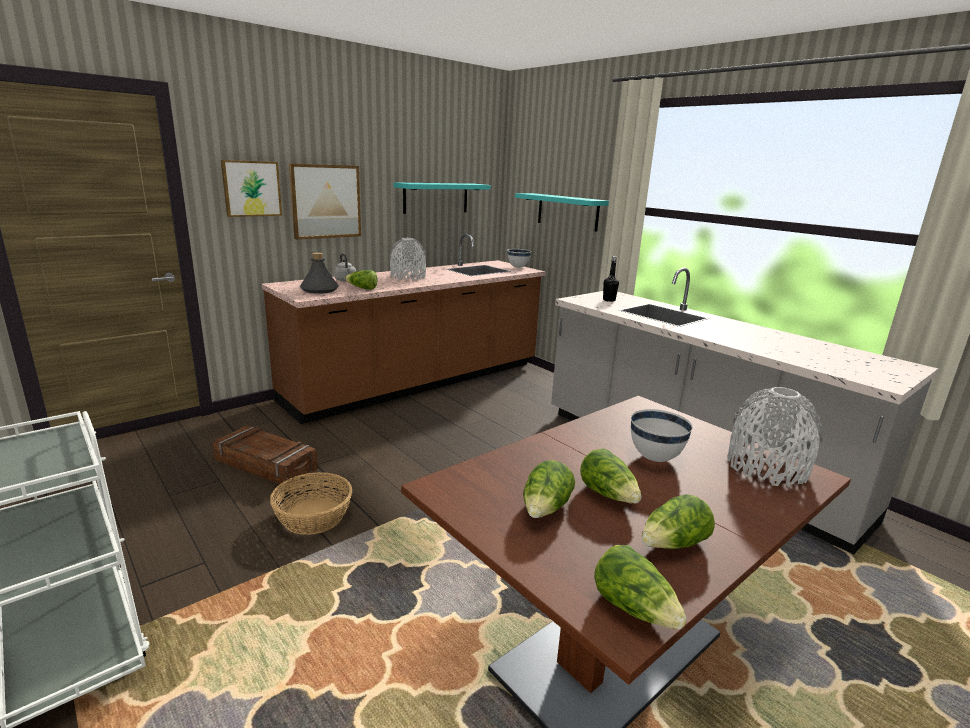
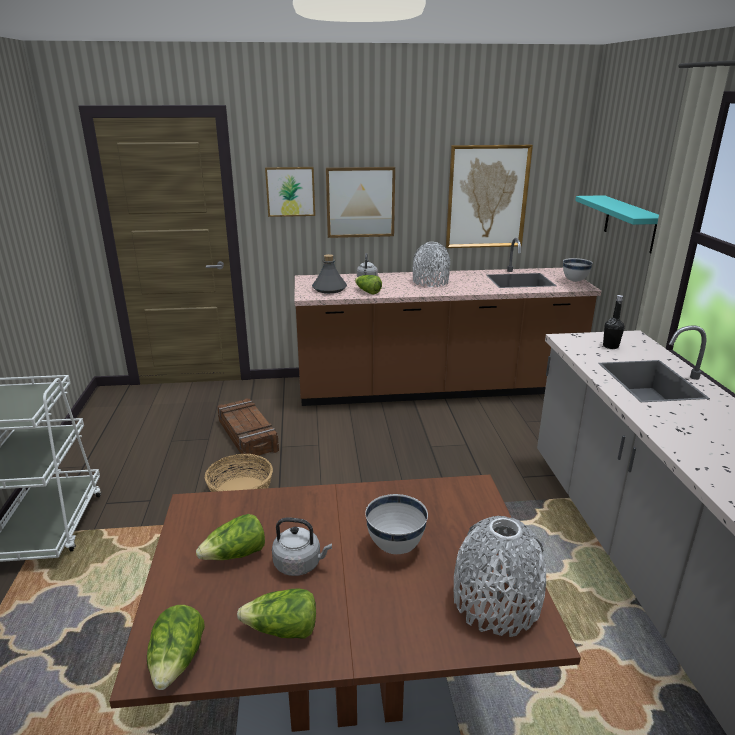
camera: 35 degrees right, 5 degrees up
(436, 198) = (487, 197): turquoise shelf -> picture
(609, 495) = (300, 564): lettuce -> grey kettle

